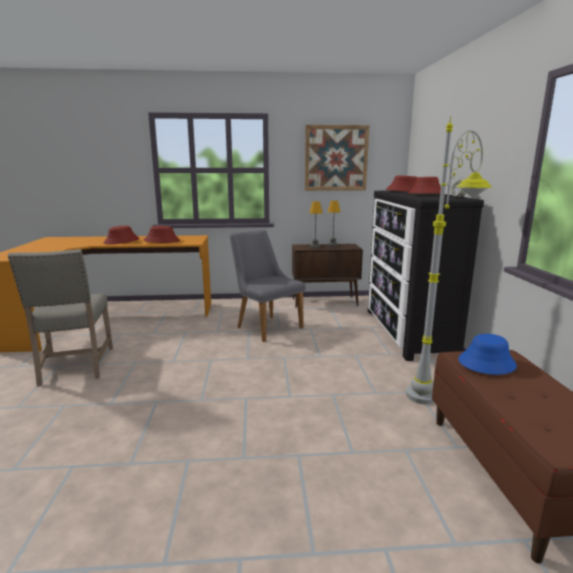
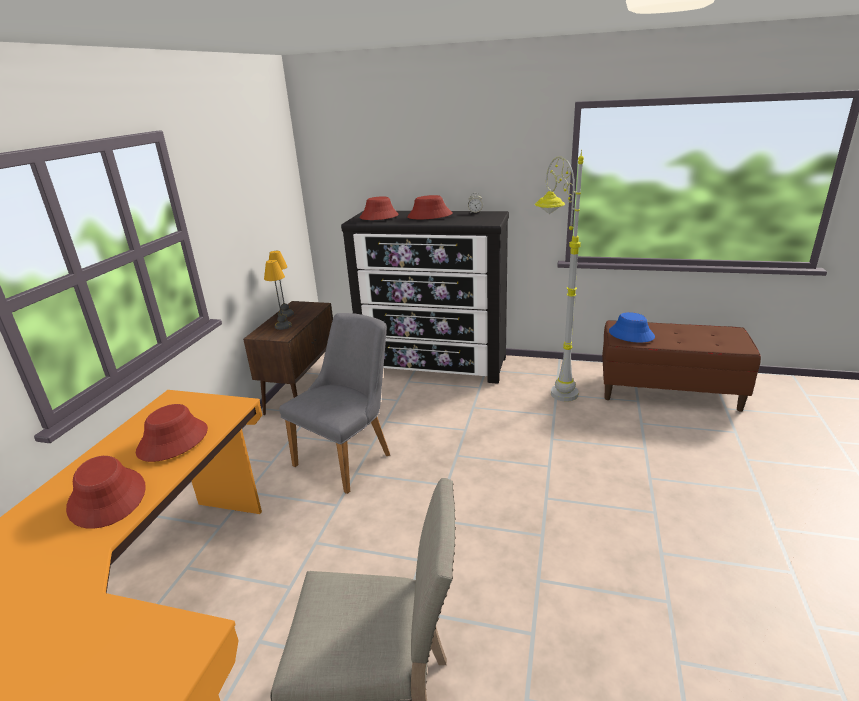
camera: 70 degrees left, 10 degrees up
(265, 326) = (350, 456): grey chair -> grey chair turned 150 degrees clockwise
(336, 158) = (248, 189): picture -> none

